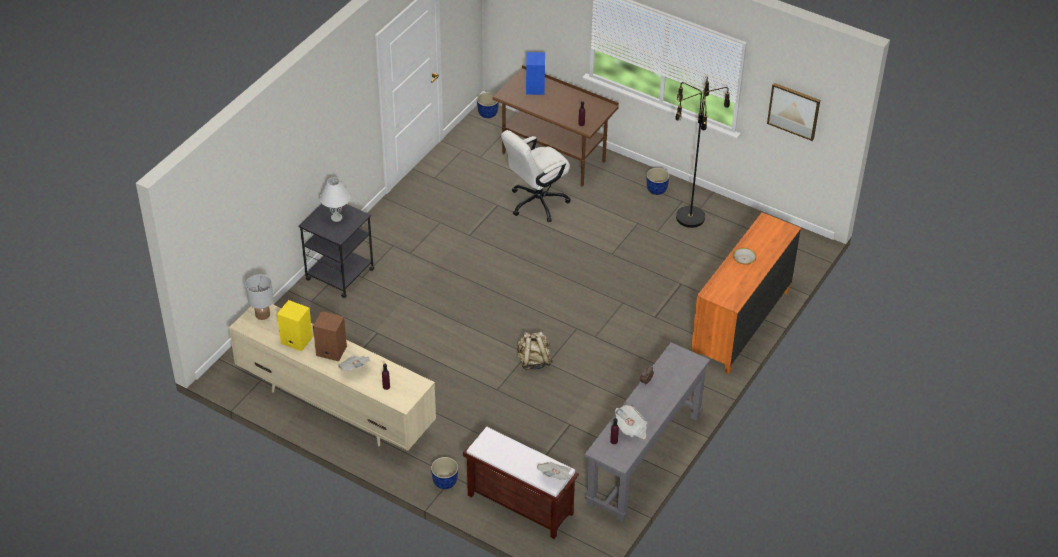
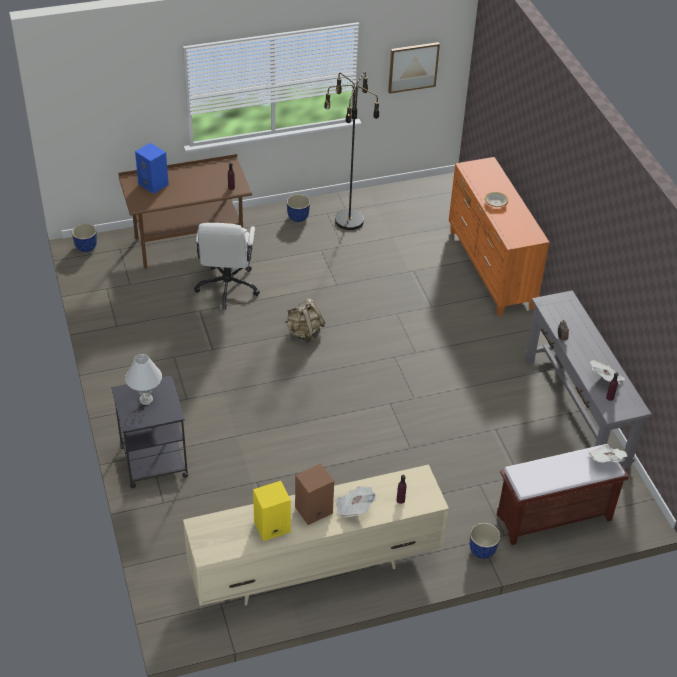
camera: 50 degrees left, 0 degrees up
(262, 314) = (208, 531): grey table lamp -> none
(533, 361) = (402, 405): beige backpack -> beige backpack (304, 333)

